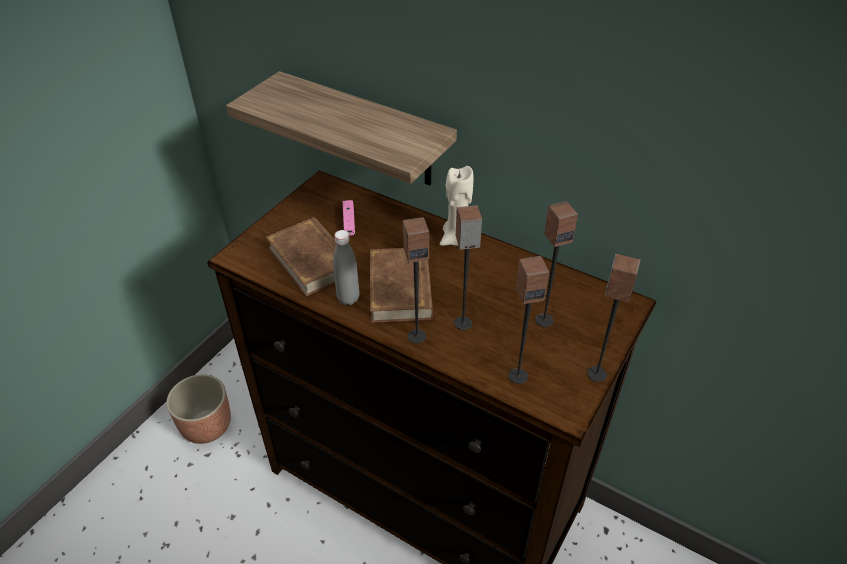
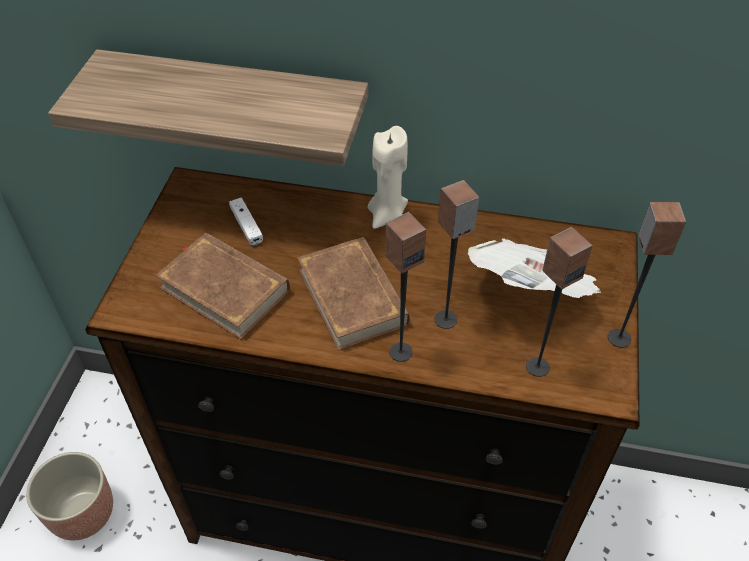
camera: 20 degrees left, 5 degrees up
(348, 298) = (295, 327): grey bottle -> none
(349, 221) = (246, 226): pink game controller -> white game controller
(544, 319) = (533, 289): speaker -> newspaper

